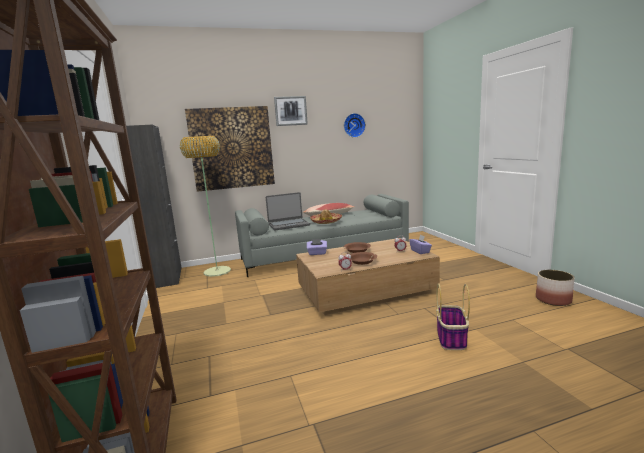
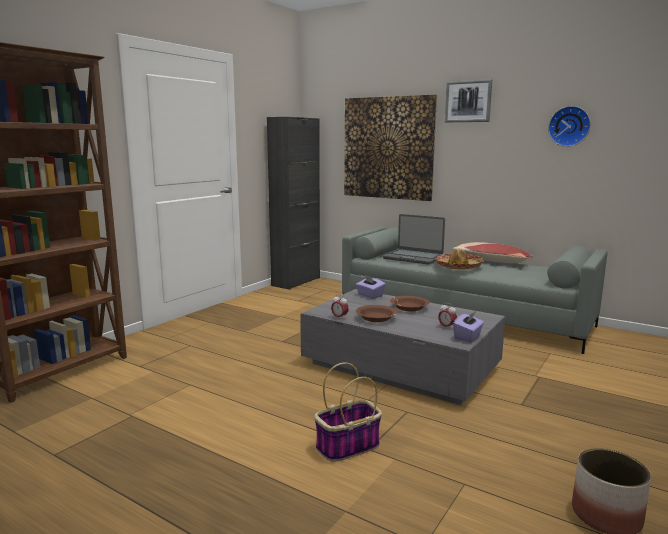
camera: 50 degrees right, 0 degrees up
(217, 271) = (335, 291): floor lamp -> none
(366, 291) = (401, 366): brown coffee table -> grey coffee table

